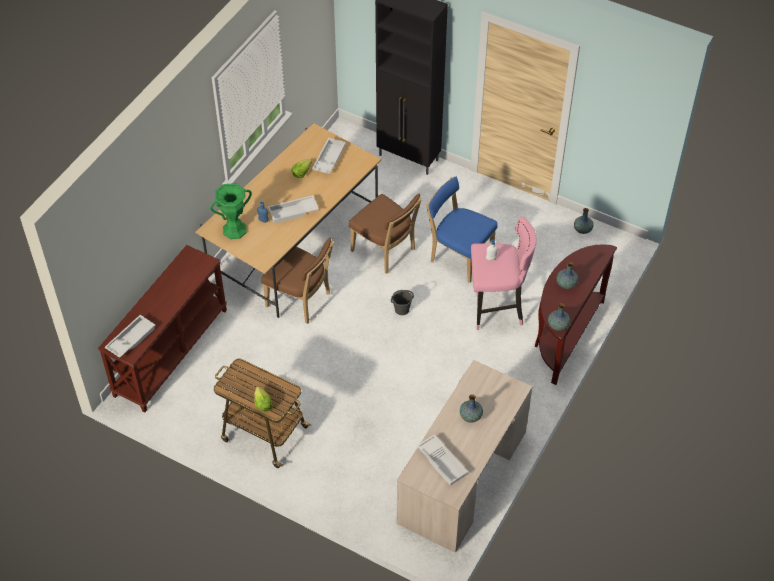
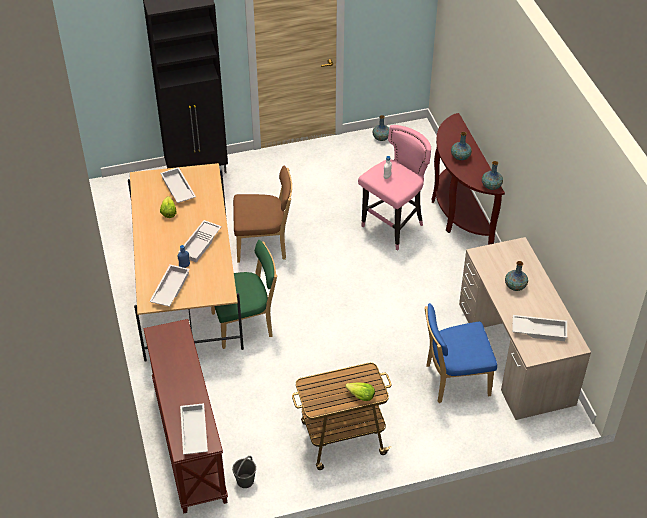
camera: 45 degrees left, 5 degrees down
(234, 230) = (169, 289): green vase -> white tray
(300, 301) = (245, 324): brown chair -> green chair
(402, 309) = (328, 275): grey bucket -> grey bucket (245, 480)
(459, 256) = (321, 211): blue chair -> blue chair (454, 380)

